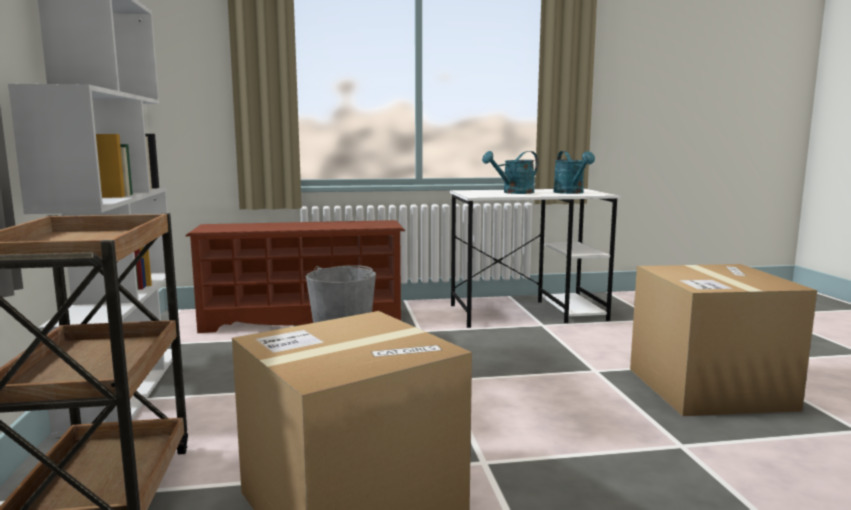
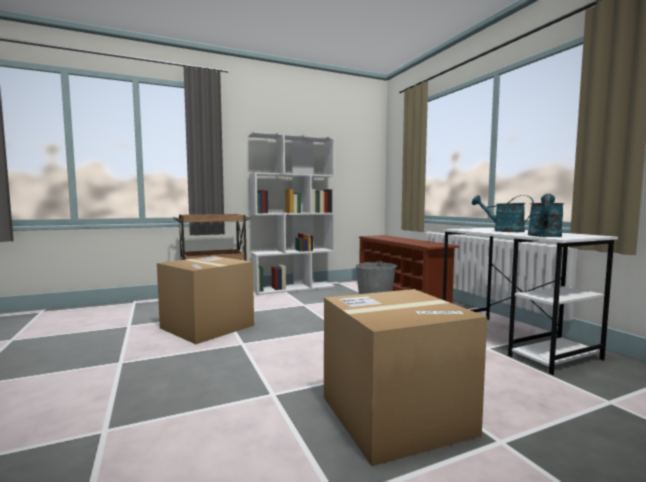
camera: 75 degrees right, 5 degrees down
(571, 193) = (544, 235): turquoise watering can -> turquoise watering can turned 150 degrees clockwise

